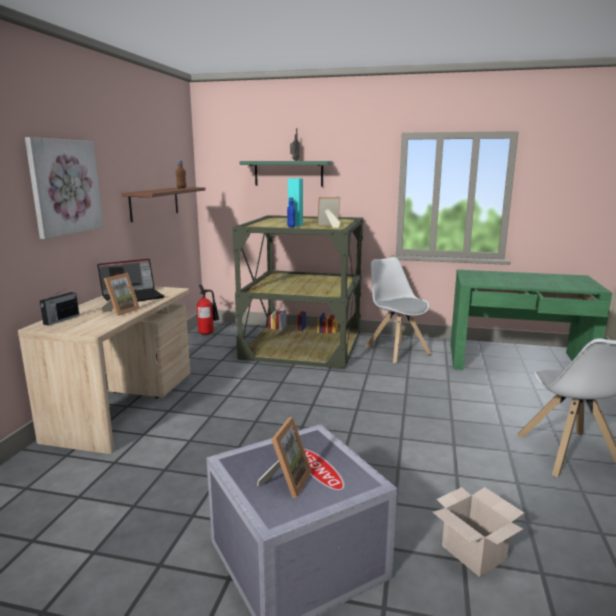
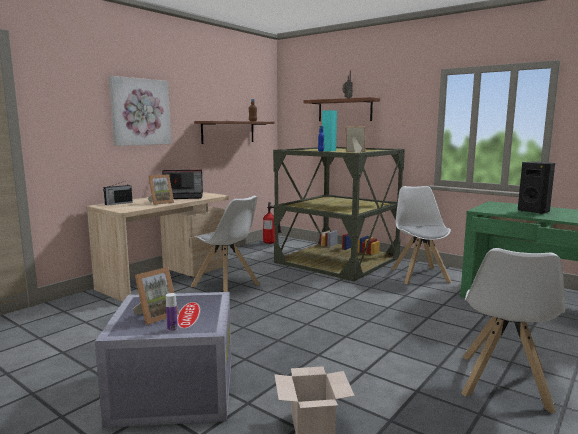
camera: 25 degrees right, 5 degrees down
(215, 402) = (227, 286): none -> chair
(288, 173) = (344, 110): green shelf -> brown shelf
(331, 495) = (172, 329): none -> bottle
(513, 280) = (534, 211): none -> black speaker

